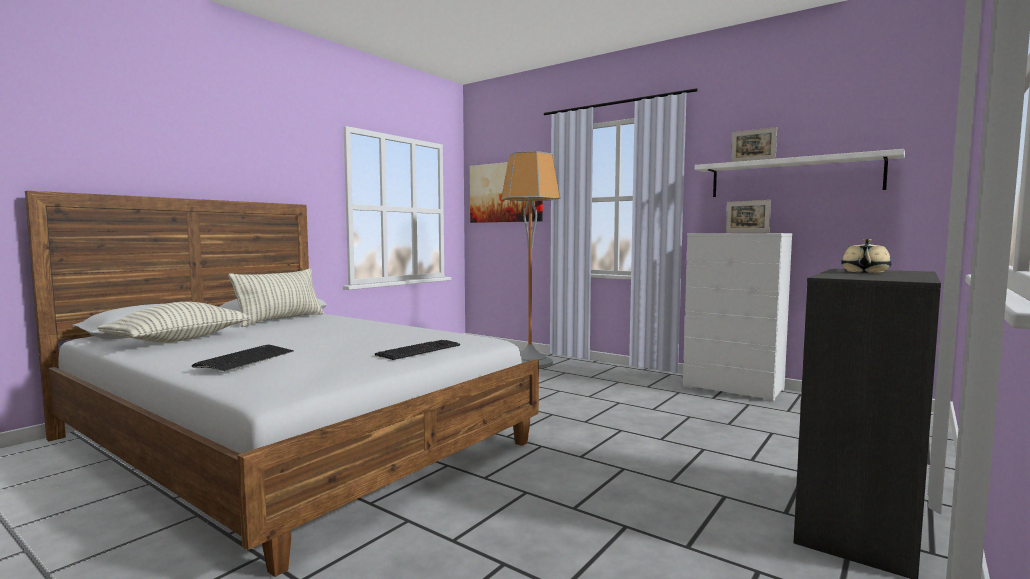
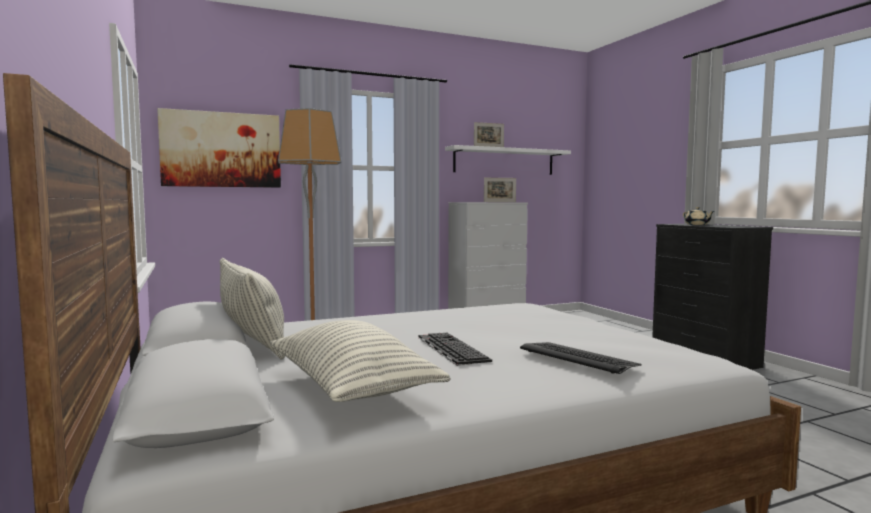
camera: 60 degrees left, 0 degrees up
(419, 350) = (565, 318): keyboard -> keyboard (450, 349)

